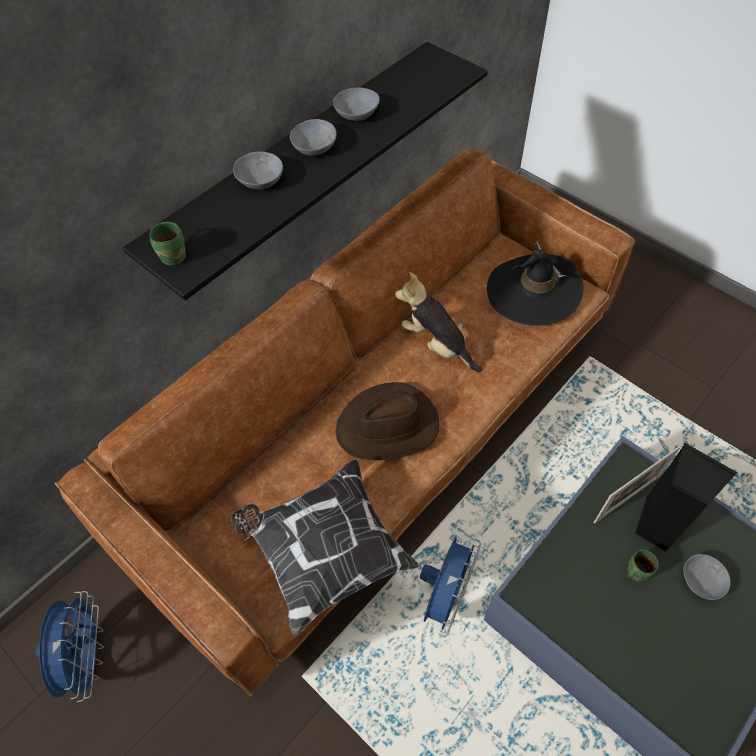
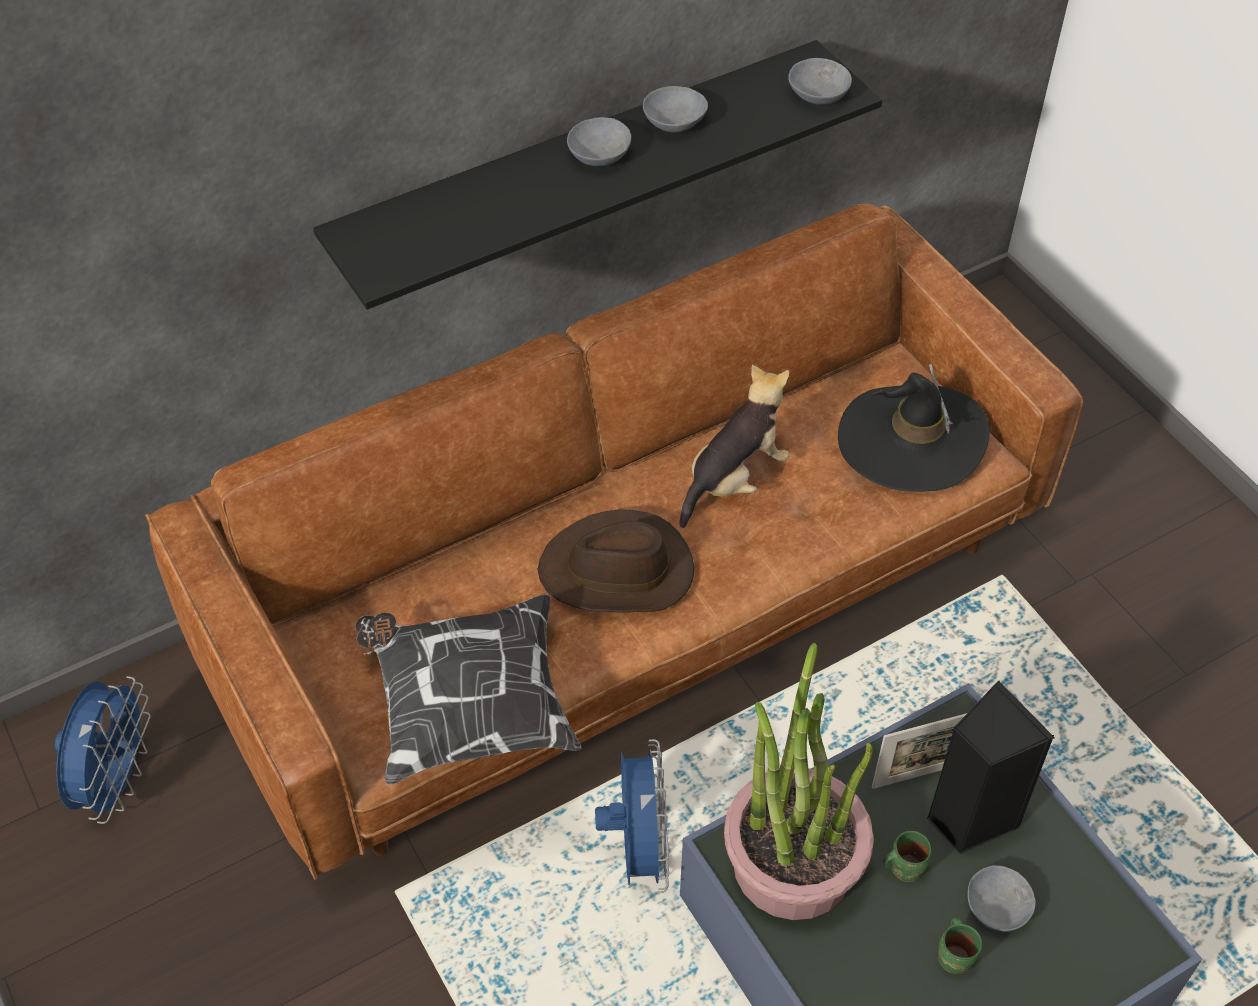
camera: 15 degrees right, 5 degrees down
(175, 255) = (372, 252): green mug -> green mug (956, 957)
(259, 181) = (510, 182): grey bowl -> grey bowl (816, 94)
(437, 344) = (734, 479): plush toy -> plush toy turned 75 degrees clockwise
(446, 596) = (638, 850): blue fan -> blue fan turned 45 degrees counterclockwise
(566, 590) = (792, 862): none -> potted plant

